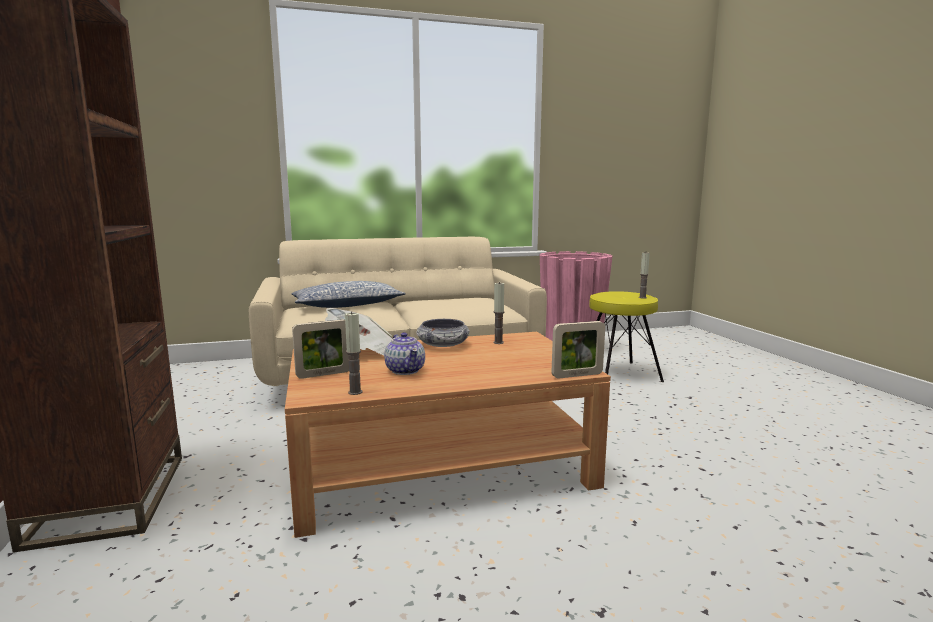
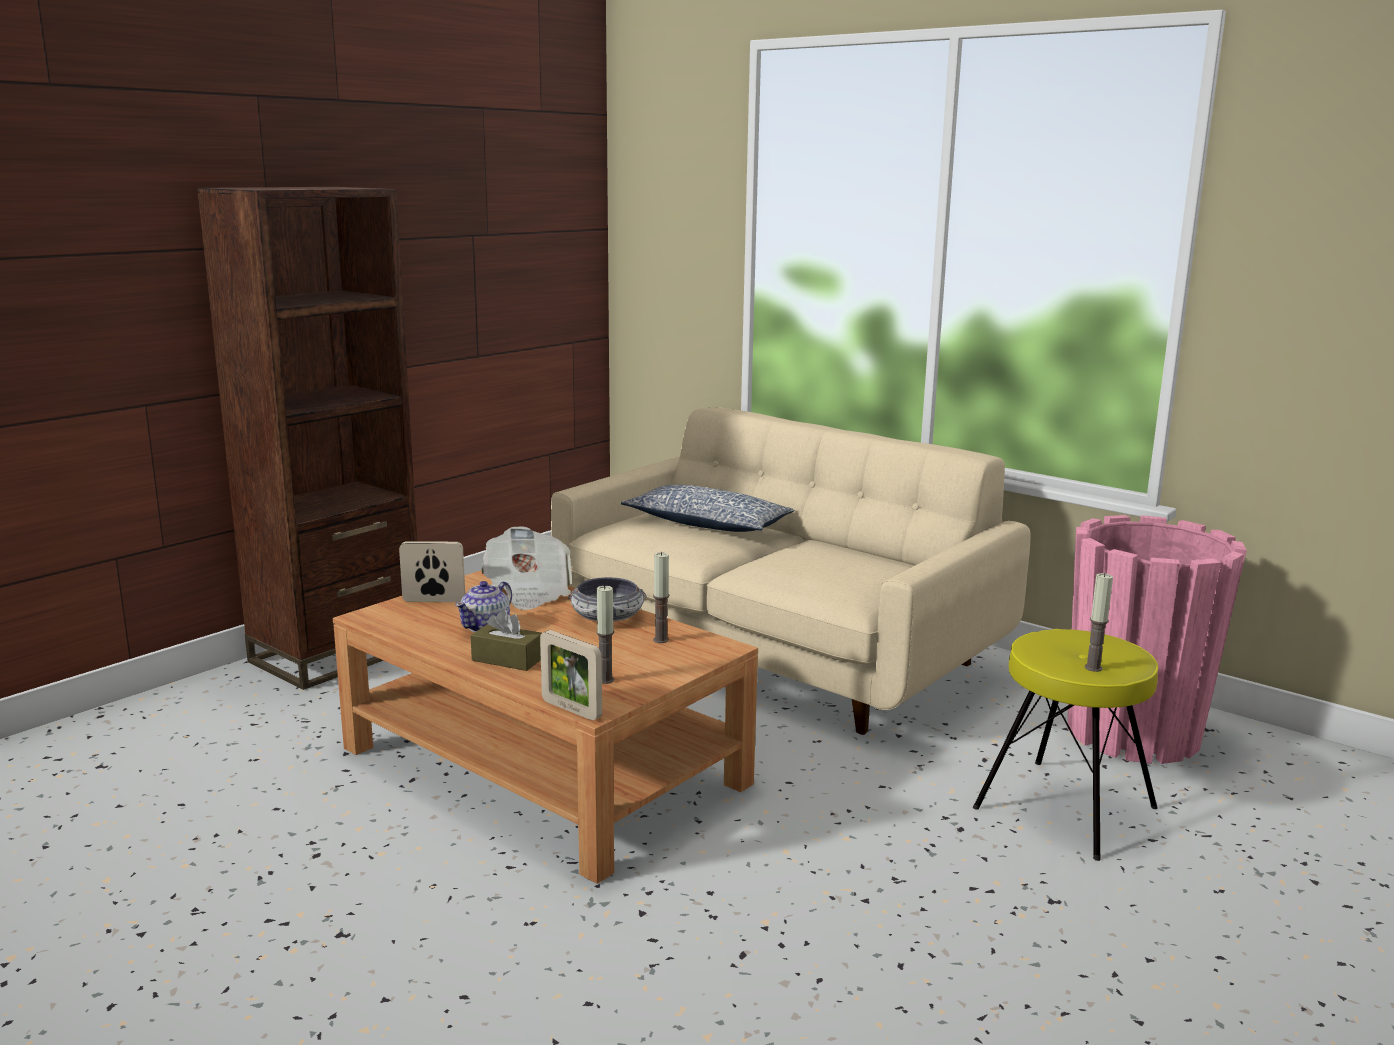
camera: 55 degrees right, 5 degrees up
(323, 374) = (434, 600): picture frame -> picture frame turned 150 degrees clockwise
(355, 392) = (397, 627): candle -> candle (605, 680)
(473, 375) = (507, 659): none -> brown tissue box

